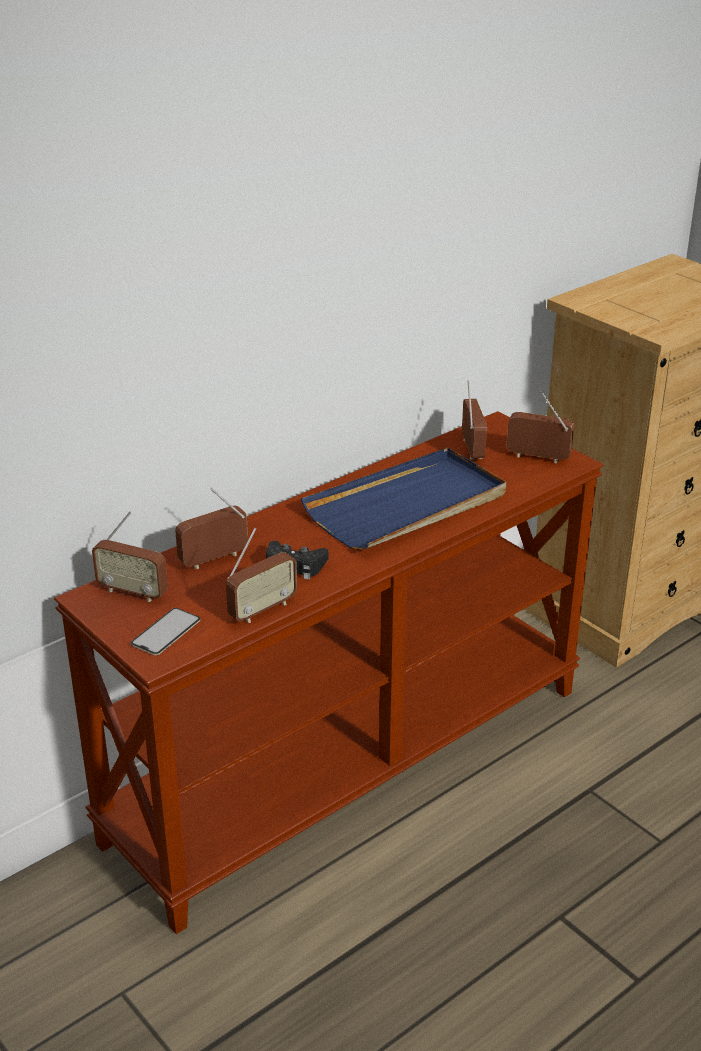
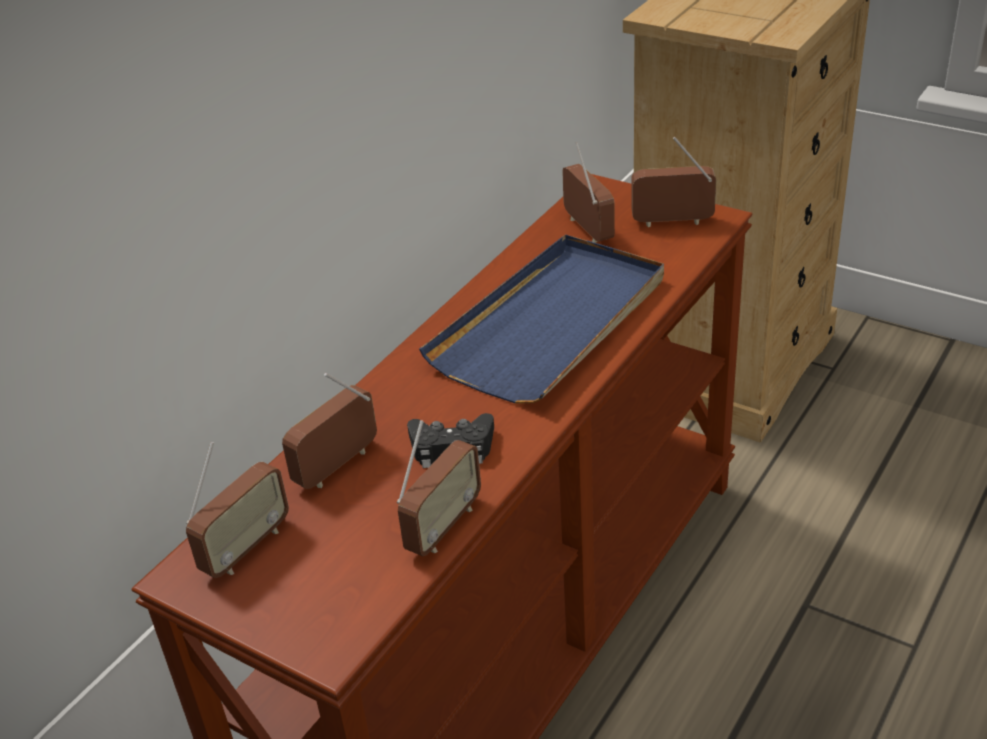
camera: 15 degrees left, 5 degrees up
(133, 592) = (246, 548): radio -> radio turned 60 degrees counterclockwise
(166, 632) = (324, 601): phone -> none

